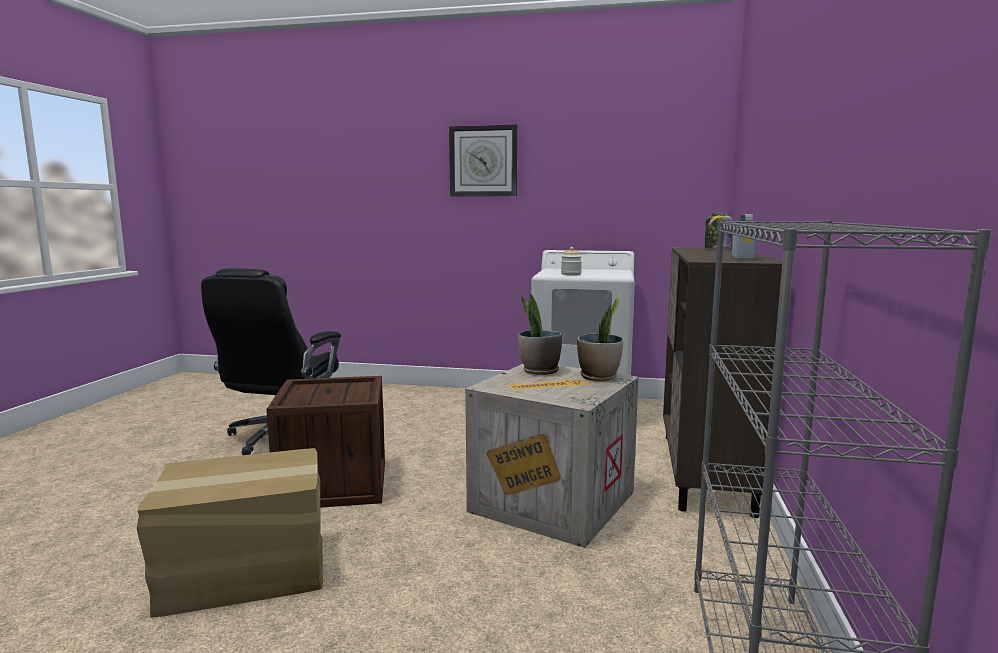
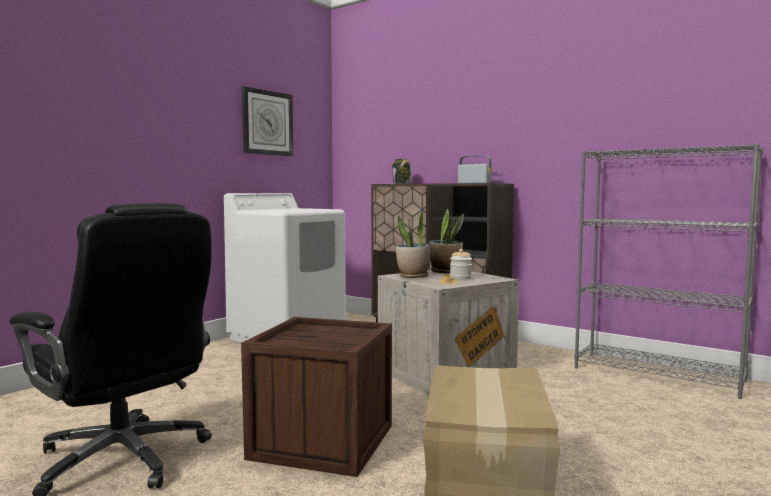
camera: 65 degrees left, 5 degrees down
(483, 161) = (157, 97): wall clock -> wall clock (267, 123)
(571, 274) = (298, 210): jar -> jar (460, 278)

